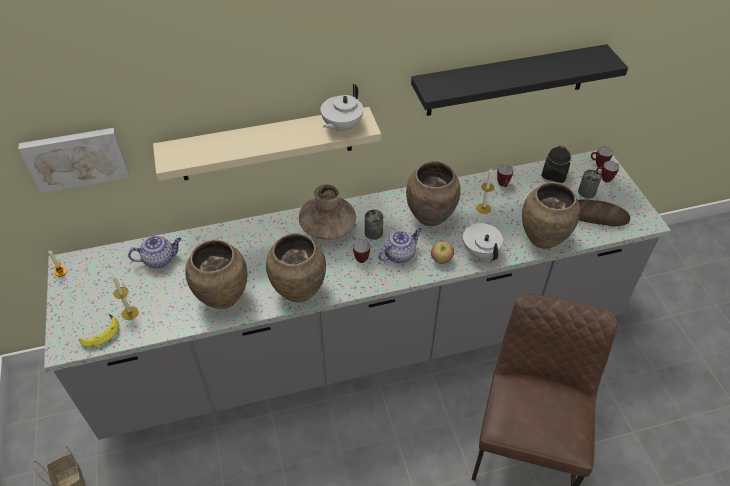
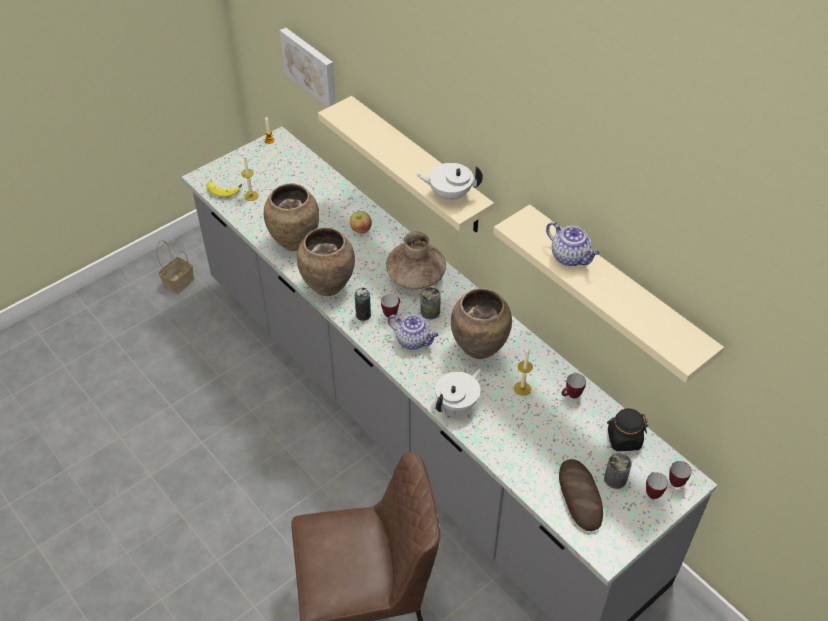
camera: 65 degrees right, 0 degrees up
(160, 259) = (313, 187): teapot -> teapot (570, 257)
(350, 278) = (363, 315): none -> can
(441, 259) = (426, 375): apple -> apple (360, 230)
(507, 81) = (616, 291): black shelf -> beige shelf
(542, 239) = (508, 453): brown vase -> none

